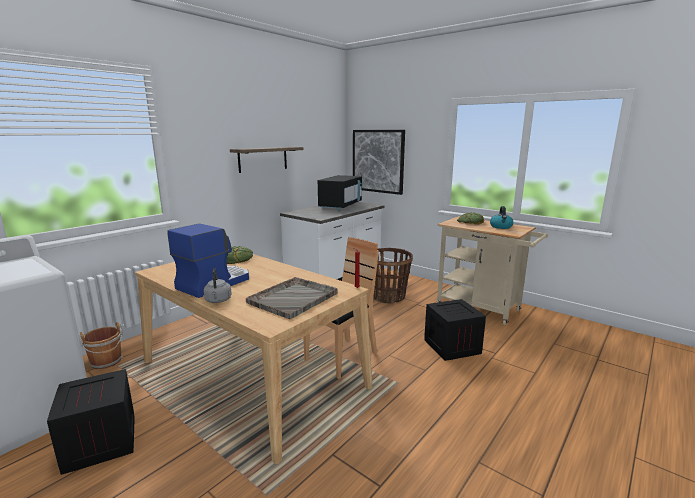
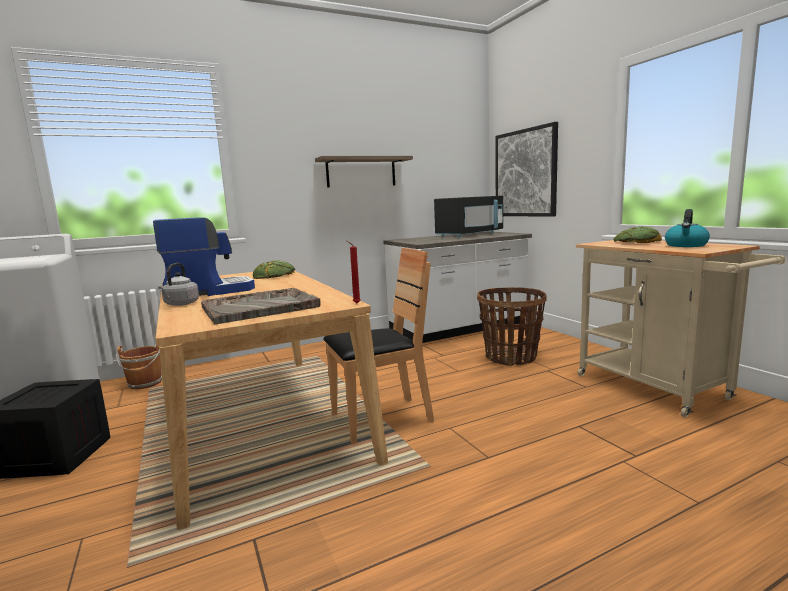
camera: 25 degrees right, 5 degrees down
(452, 346) = (561, 433): crate -> none

